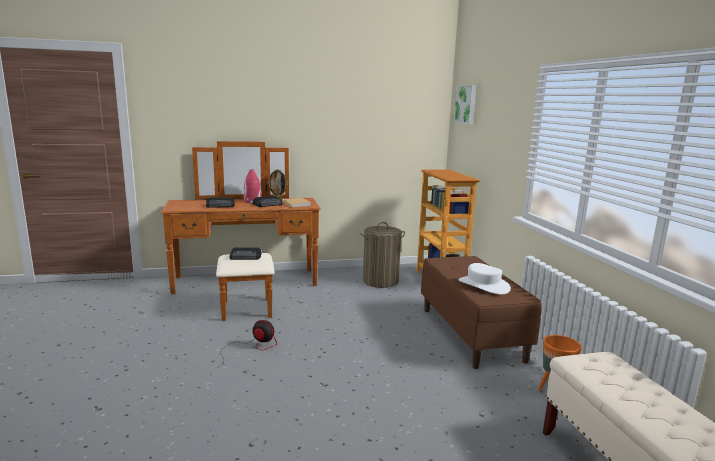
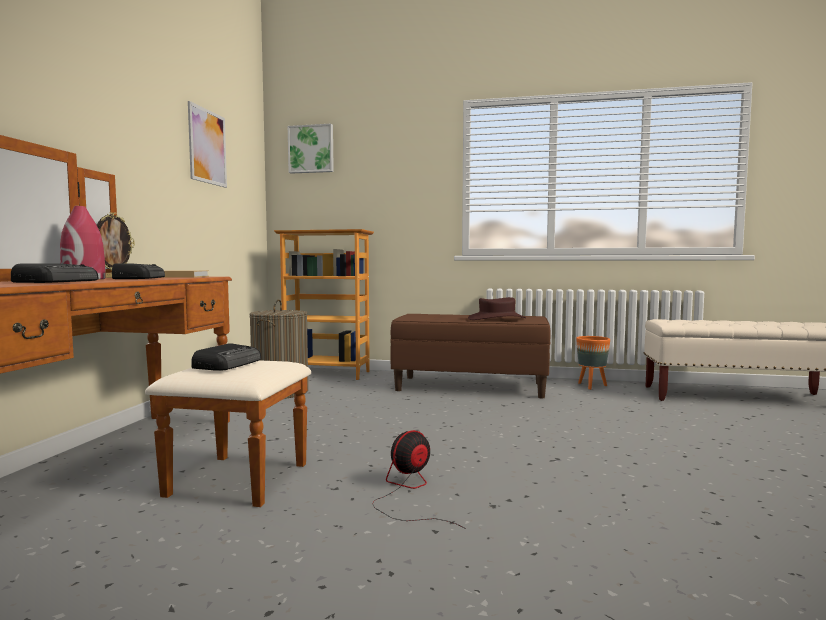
camera: 65 degrees left, 10 degrees down
(375, 115) = (207, 147): none -> picture
(483, 285) = (496, 319): white hat -> brown hat

